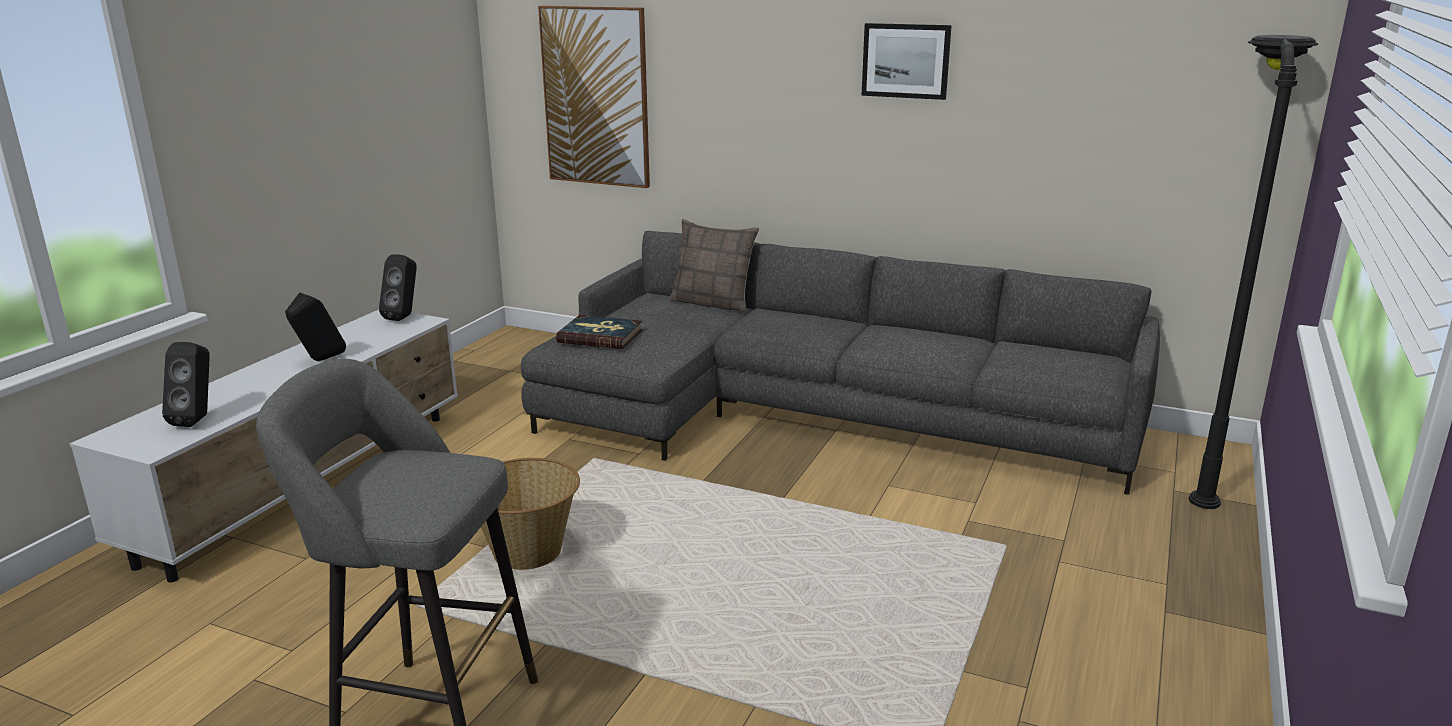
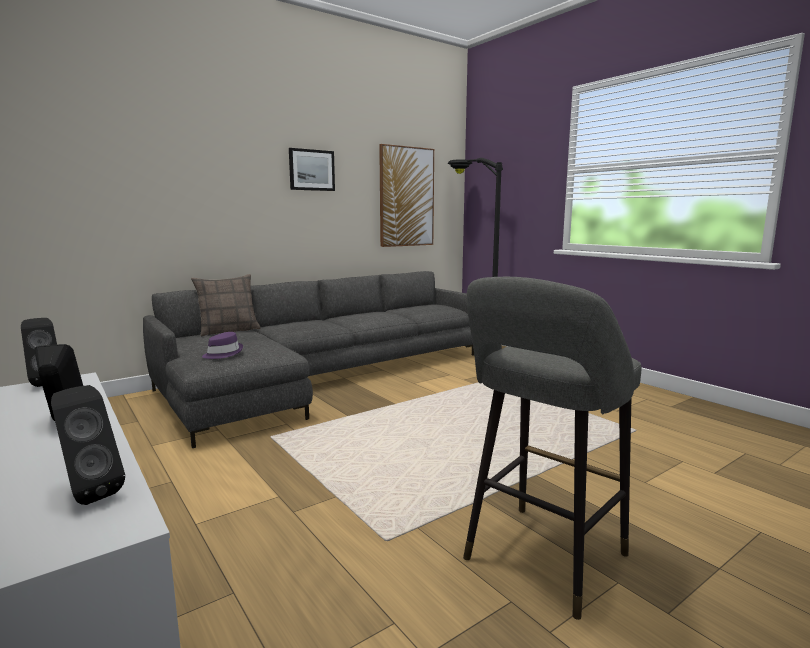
camera: 60 degrees left, 10 degrees down
(528, 553) = (364, 482): basket -> none
(596, 97) = (81, 196): picture -> picture (406, 197)
(600, 336) = (223, 353): book -> purple hat

